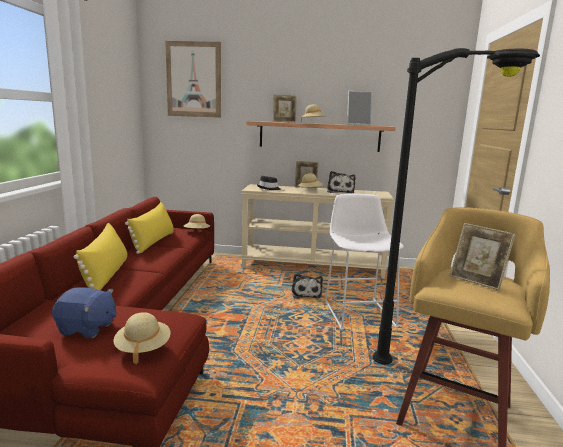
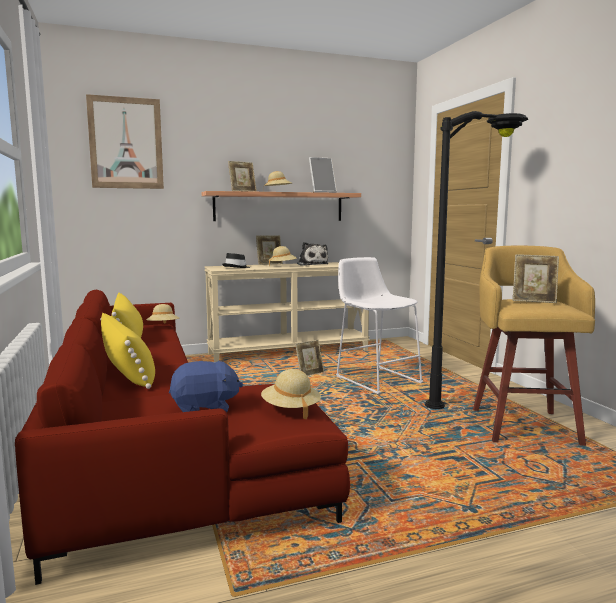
camera: 25 degrees left, 5 degrees down
(306, 293) = (310, 374): plush toy -> picture frame

